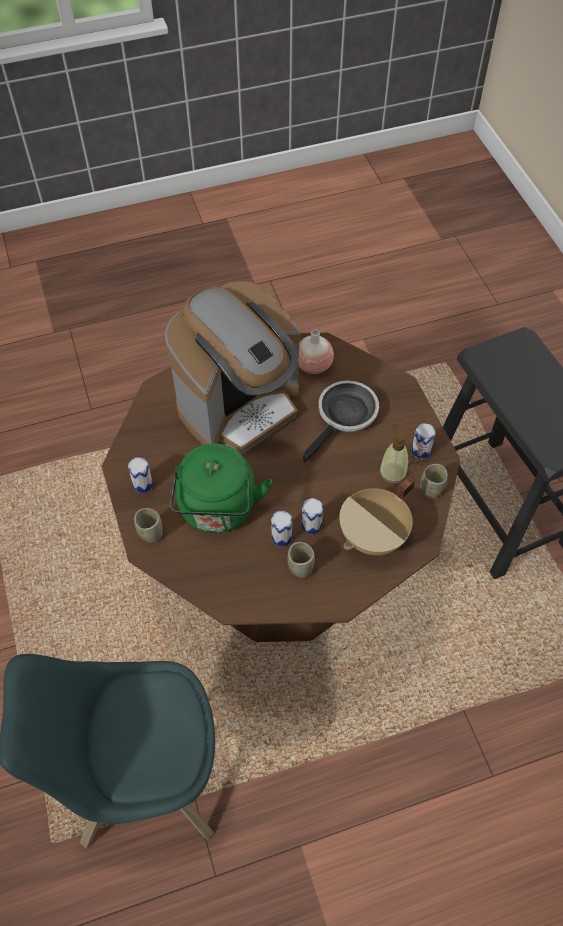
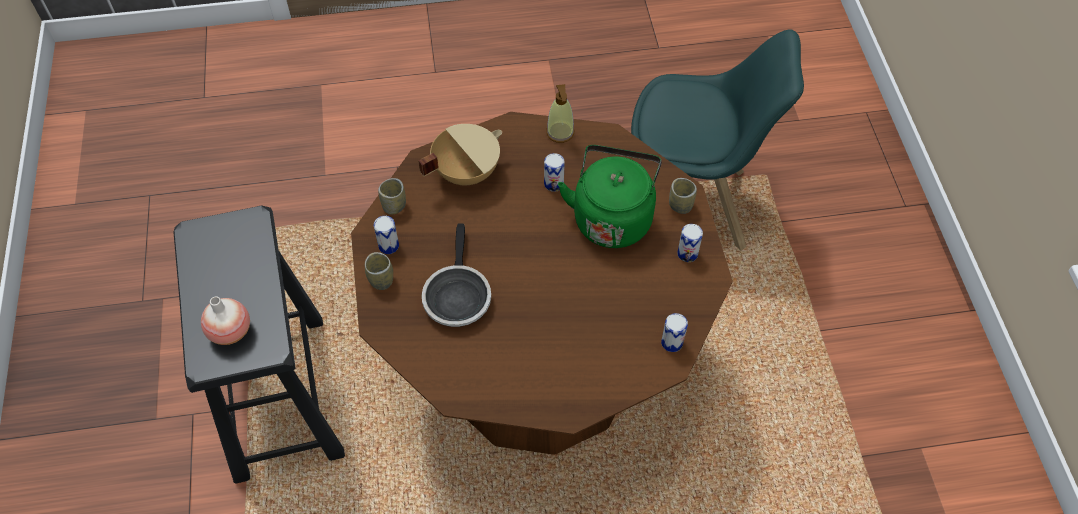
camera: 170 degrees left, 0 degrees up
(240, 407) = (573, 326): coffee machine -> none
(300, 567) = (541, 156): cup -> cup (381, 280)
(311, 525) = (522, 190): can -> can (672, 342)
(313, 365) = (474, 368): vase -> vase (230, 331)
(345, 417) = (457, 296): frying pan -> frying pan turned 45 degrees counterclockwise
(392, 473) = (426, 228): soap dispenser -> soap dispenser (560, 132)

